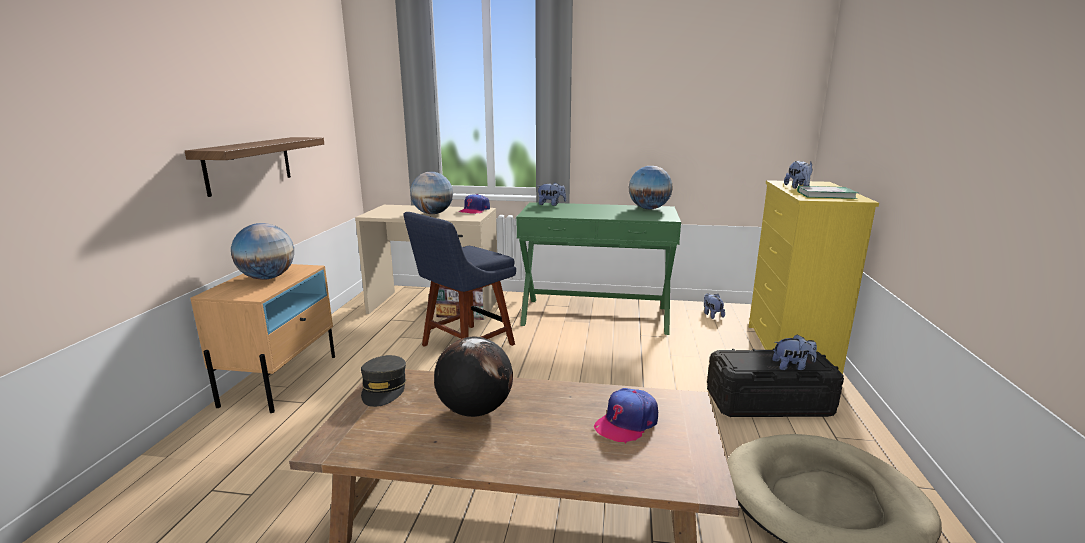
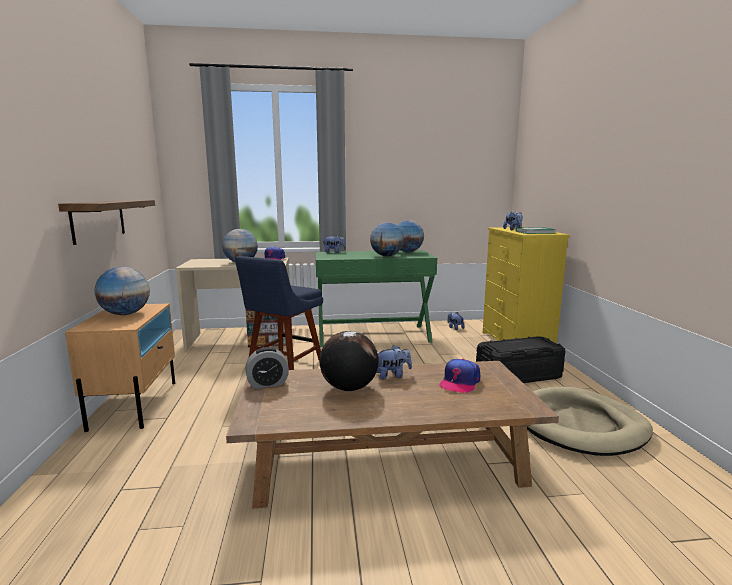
camera: 15 degrees left, 5 degrees down
(384, 389) = (267, 384): grey cap -> alarm clock
(613, 215) = (386, 256): none -> globe
(792, 366) = (533, 346): plush toy -> plush toy (392, 375)

